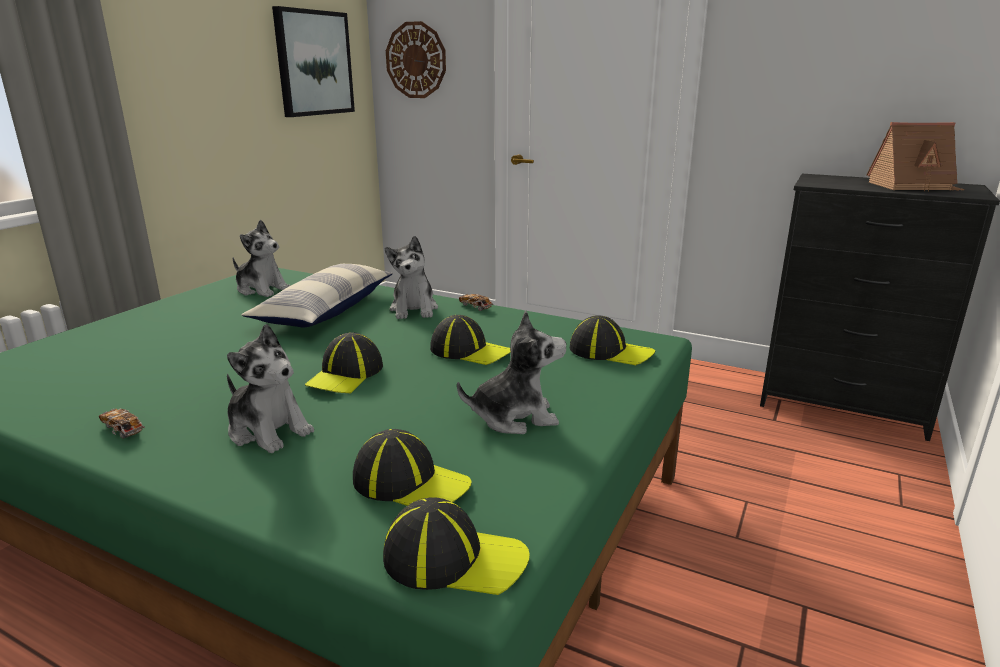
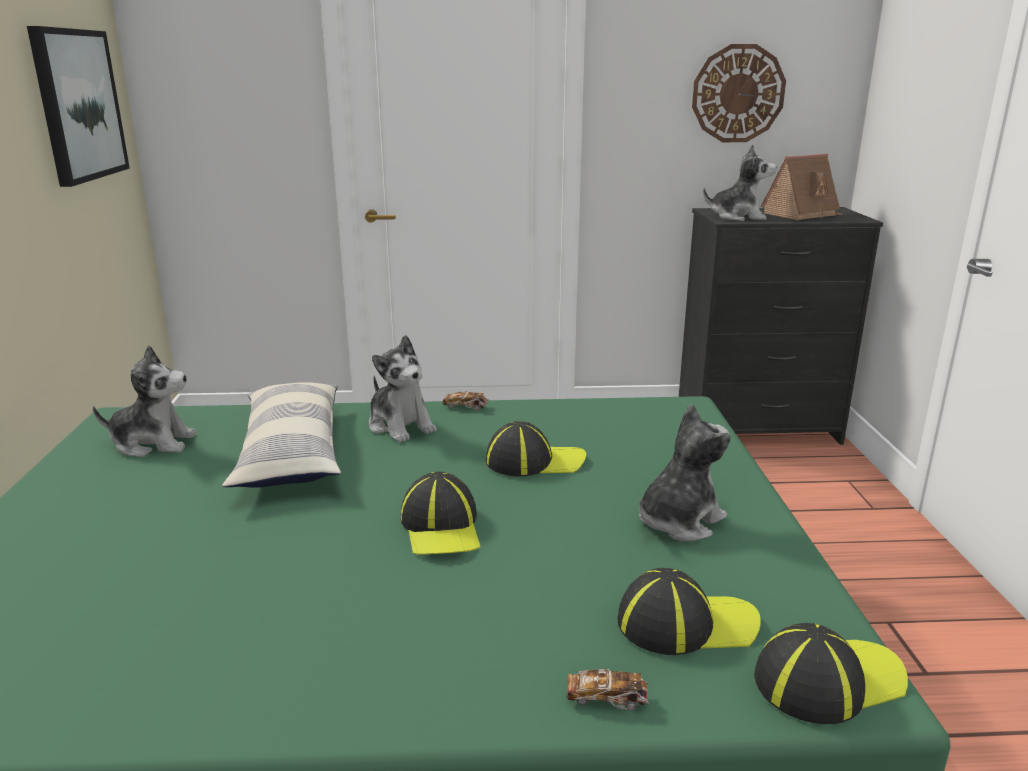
camera: 30 degrees left, 0 degrees up
(123, 430) = (262, 691): toy car -> toy car (607, 699)
(268, 430) = (455, 622): plush toy -> plush toy (738, 217)
(416, 60) = (207, 95): wall clock -> wall clock (738, 94)
(610, 352) = (665, 427): cap -> none

